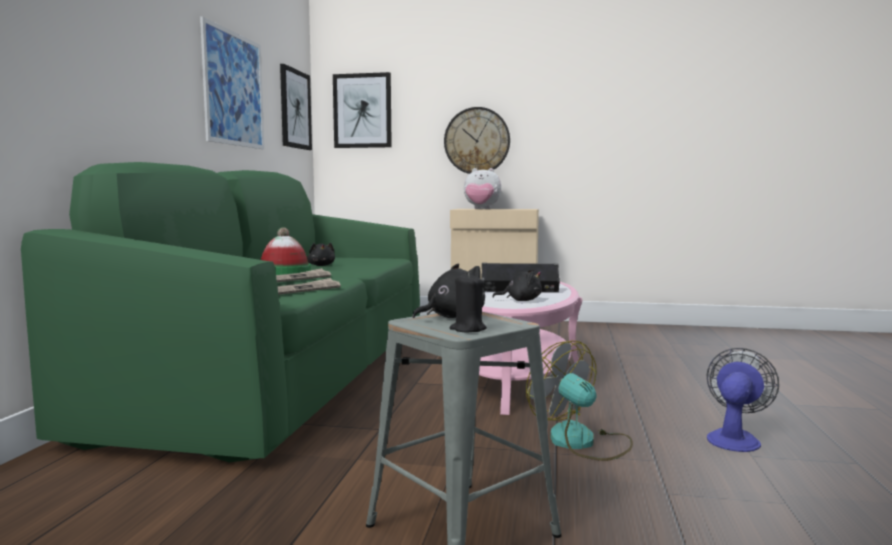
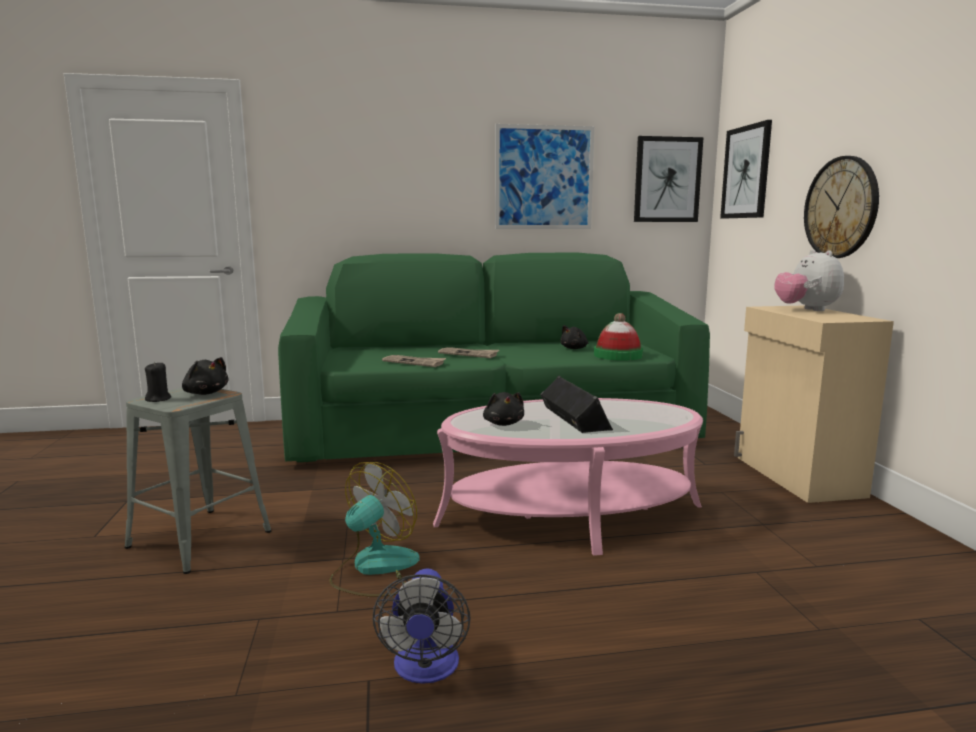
camera: 70 degrees right, 5 degrees up
(284, 273) = (497, 348): hat -> hat (618, 355)
(734, 438) = (425, 669): fan -> fan turned 75 degrees clockwise

